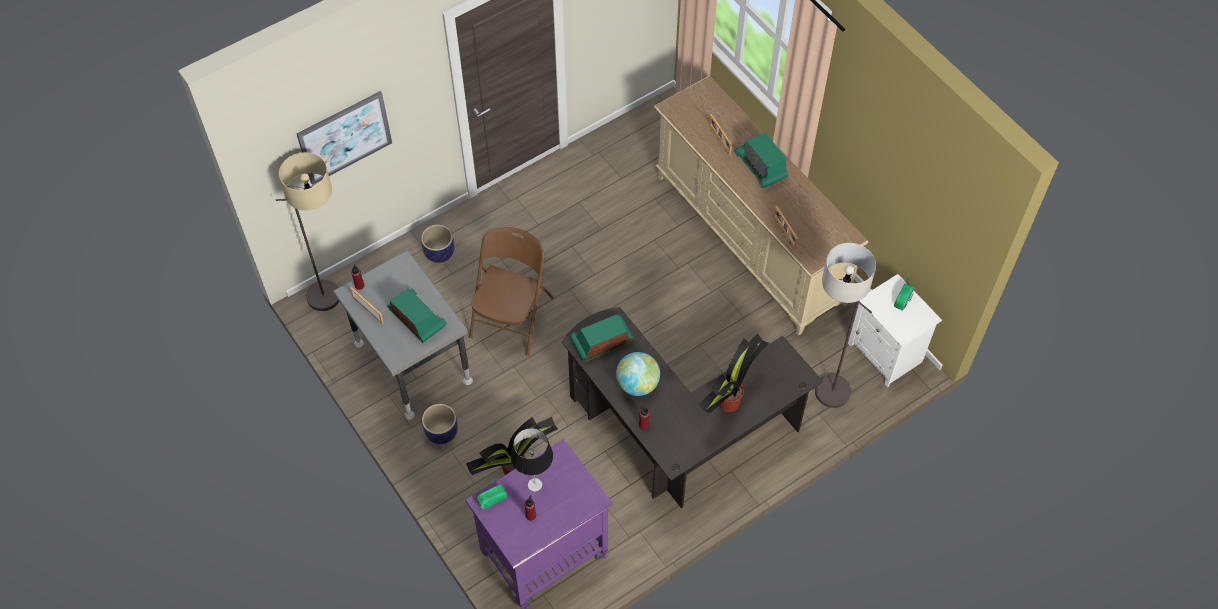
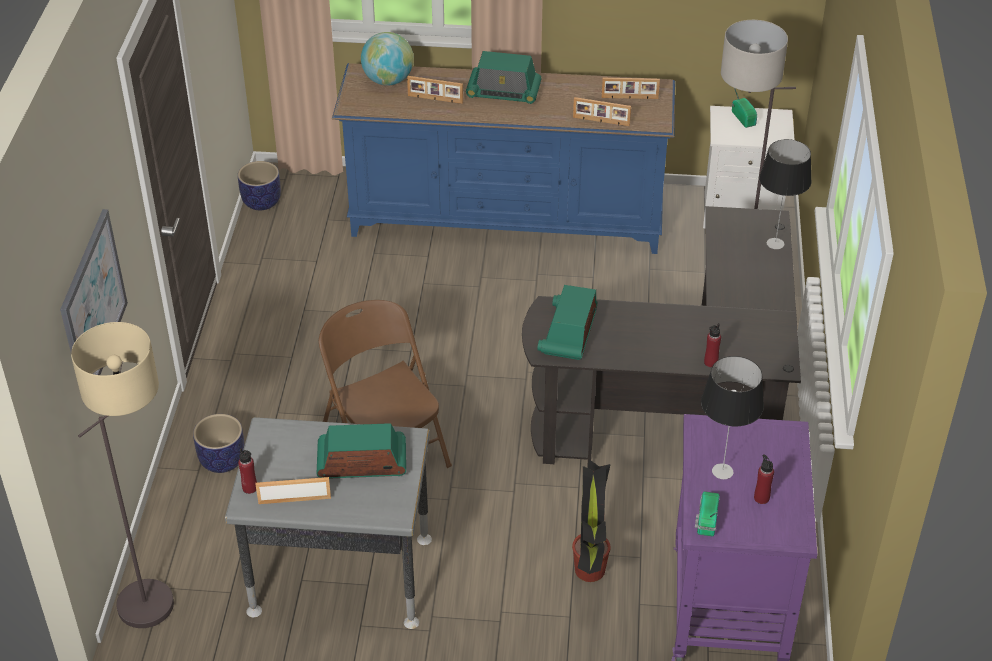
camera: 50 degrees left, 15 degrees down
(441, 433) = (469, 606): planter -> planter (261, 202)
(637, 384) = (653, 337): globe -> globe (388, 80)
(729, 401) = (746, 284): potted plant -> none
(748, 240) = (506, 220): beige cabinet -> blue cabinet
(783, 393) = (776, 243): none -> table lamp
(823, 231) = (629, 98): none -> picture frame

